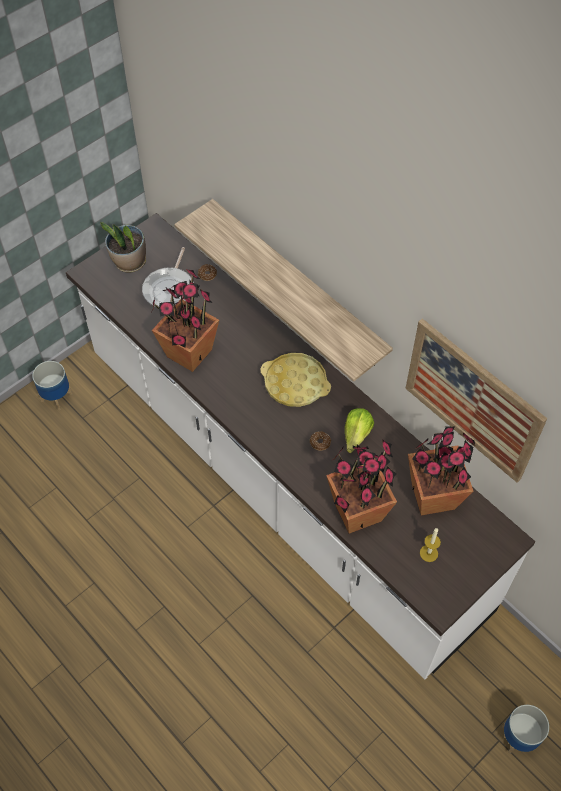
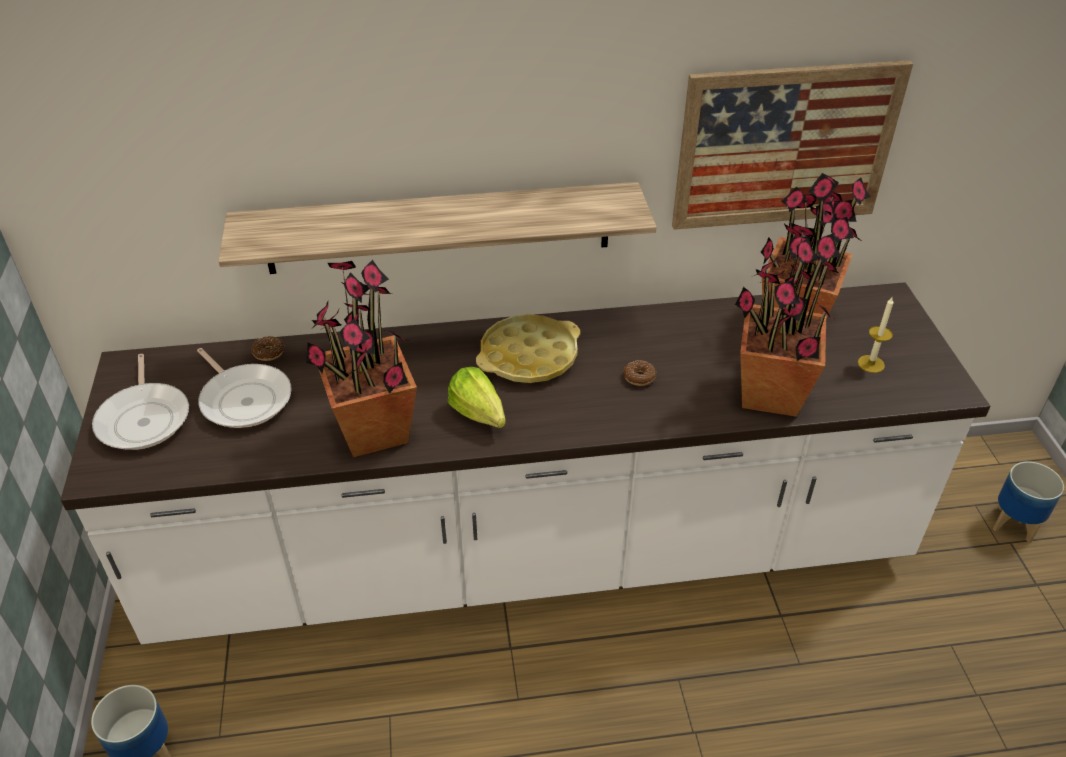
camera: 55 degrees left, 15 degrees down
(129, 262) = (144, 418): potted plant -> frying pan
(354, 439) = (659, 346): lettuce -> lettuce (480, 418)

